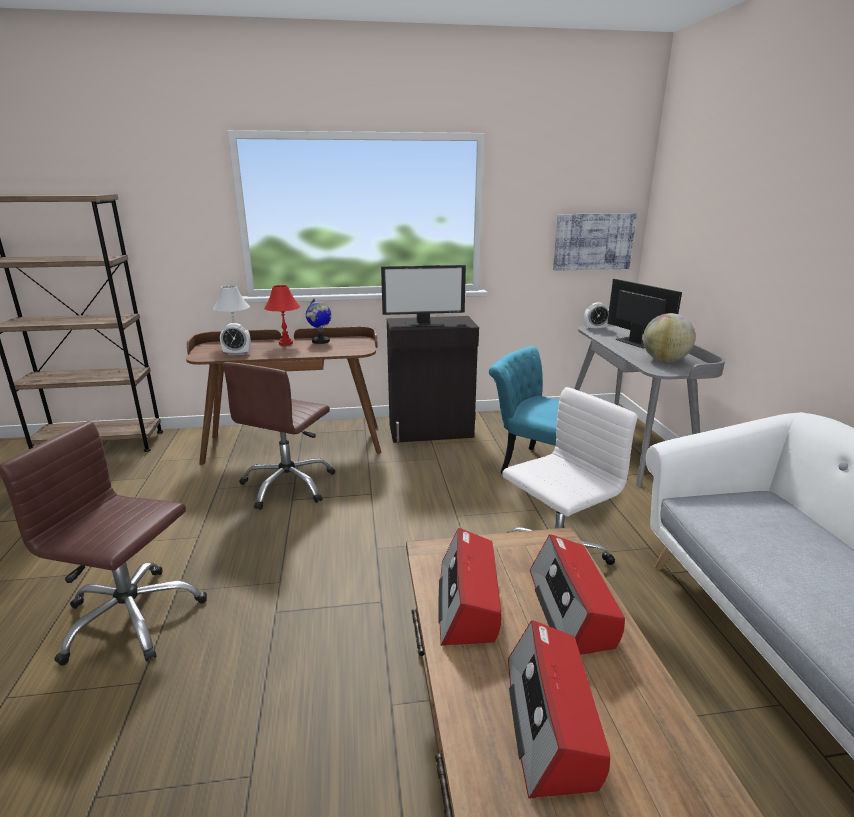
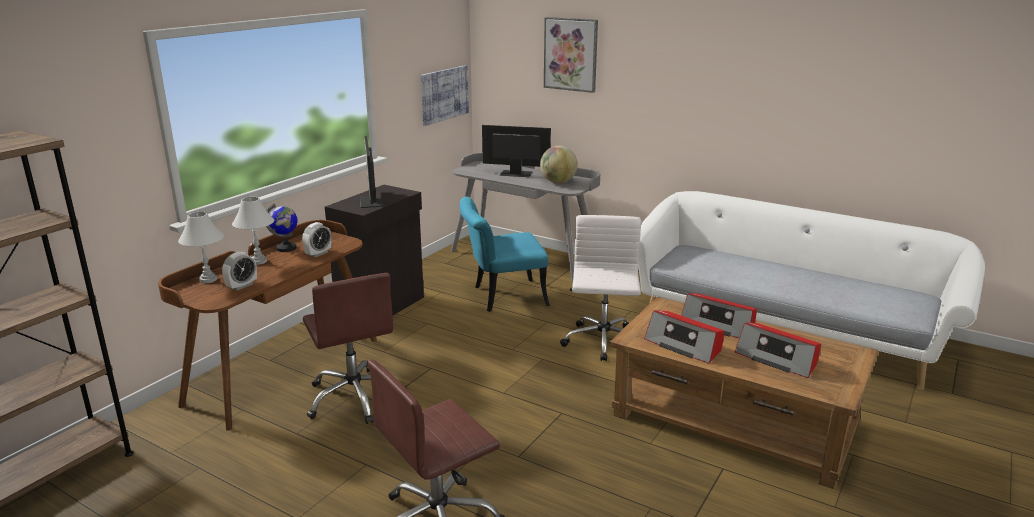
camera: 50 degrees left, 0 degrees up
(285, 343) = (258, 261): red table lamp -> white table lamp
(424, 323) = (372, 201): monitor -> monitor turned 135 degrees clockwise
(595, 329) = (468, 170): alarm clock -> alarm clock (318, 254)
(733, 196) = (571, 54): none -> picture

